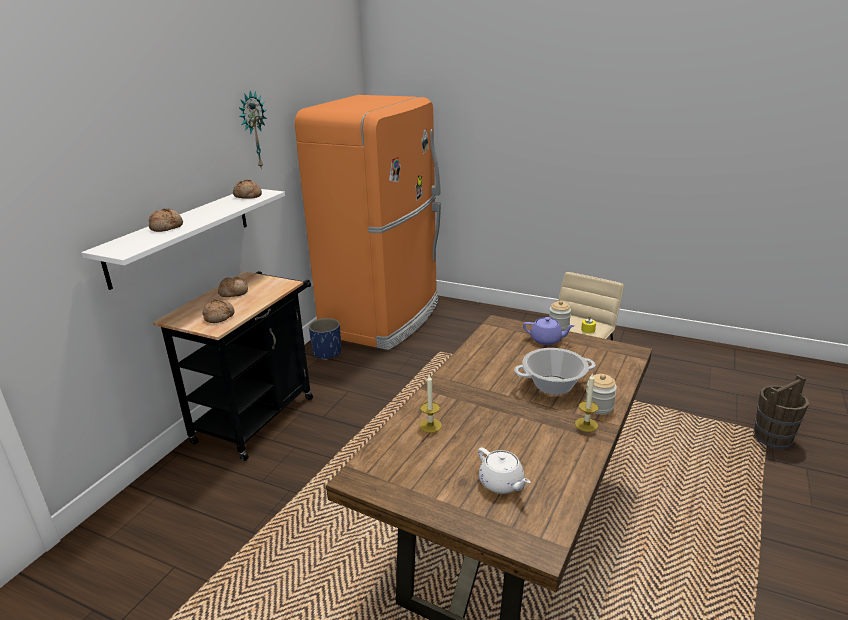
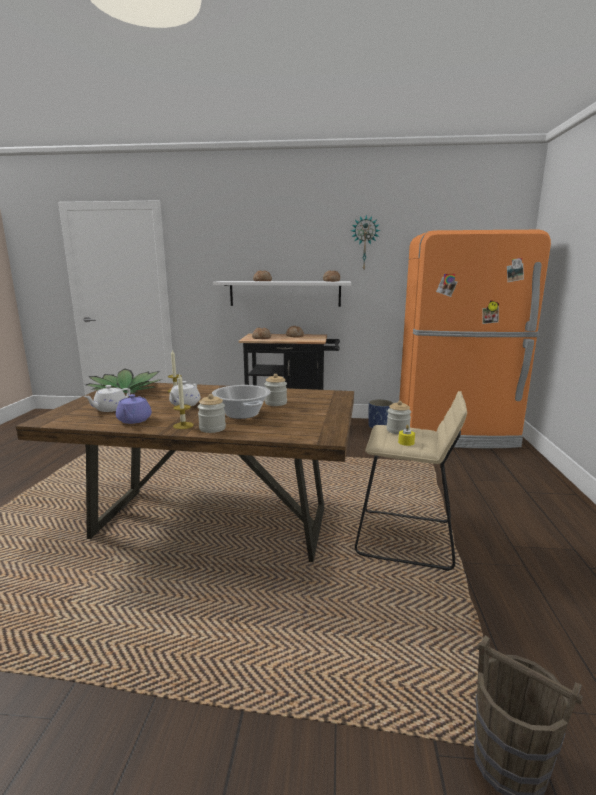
camera: 70 degrees right, 10 degrees down
(405, 472) = (126, 391): none -> potted plant
(502, 420) = (184, 404): none -> white teapot
(519, 361) = (276, 403): none -> jar
(547, 340) = (323, 408): purple teapot -> purple teapot (134, 420)

